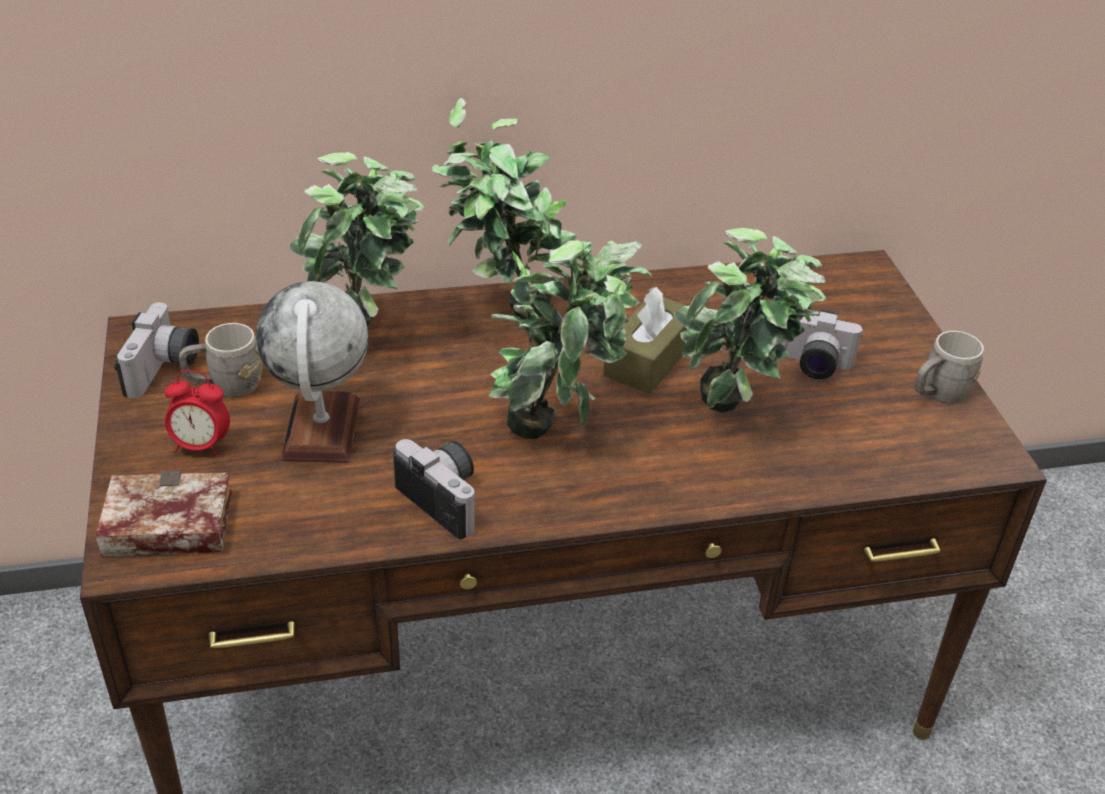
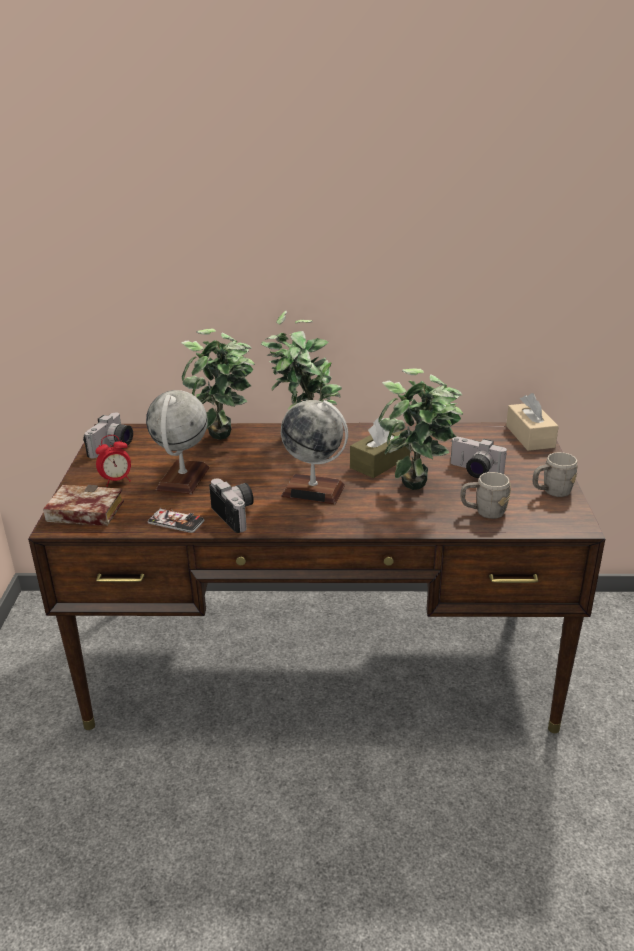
camera: 15 degrees right, 10 degrees down
(201, 446) = (117, 481): alarm clock -> alarm clock turned 45 degrees counterclockwise
(225, 386) = (141, 457): grey mug -> grey mug (483, 512)
(344, 527) = (176, 522): none -> phone
(559, 432) = (313, 491): potted plant -> globe
(867, 283) = (530, 436): none -> beige tissue box

